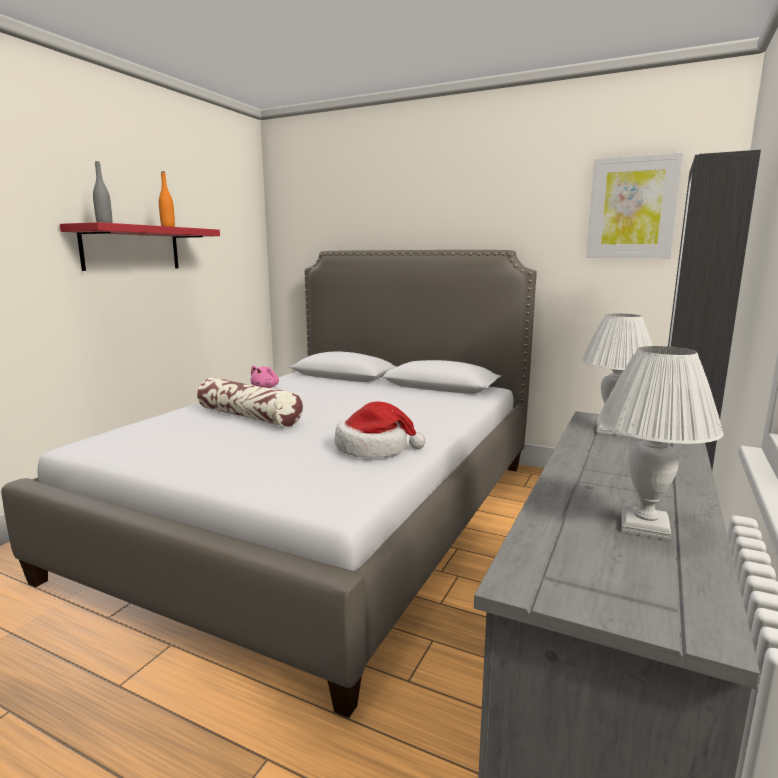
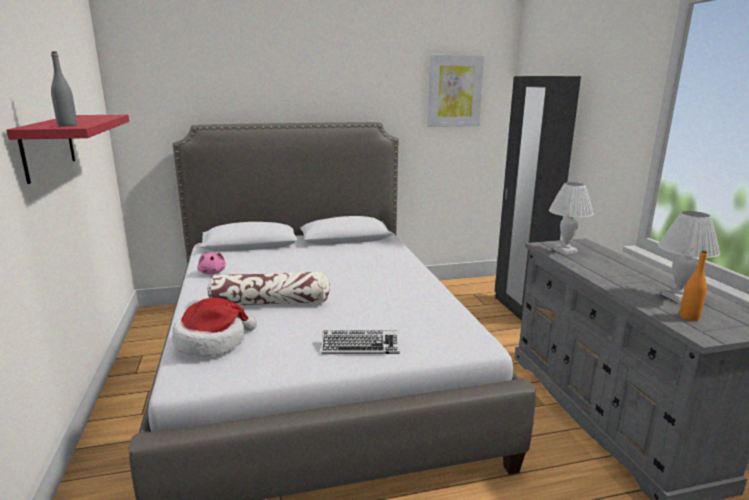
camera: 40 degrees left, 5 degrees up
(168, 226) = (98, 118): orange bottle -> orange bottle (689, 317)
(226, 467) = (360, 347): none -> keyboard
(374, 448) = (414, 299): hat -> hat (212, 341)

